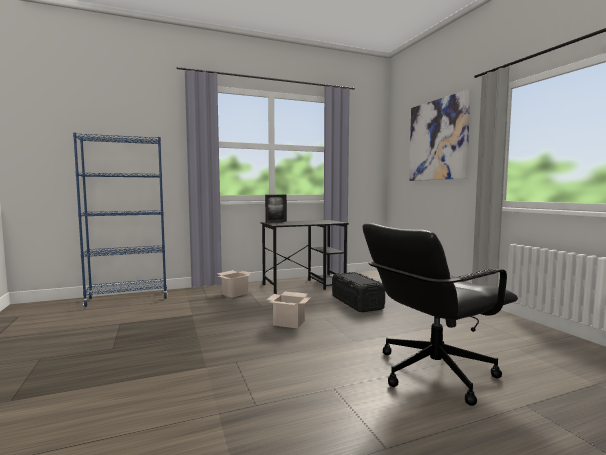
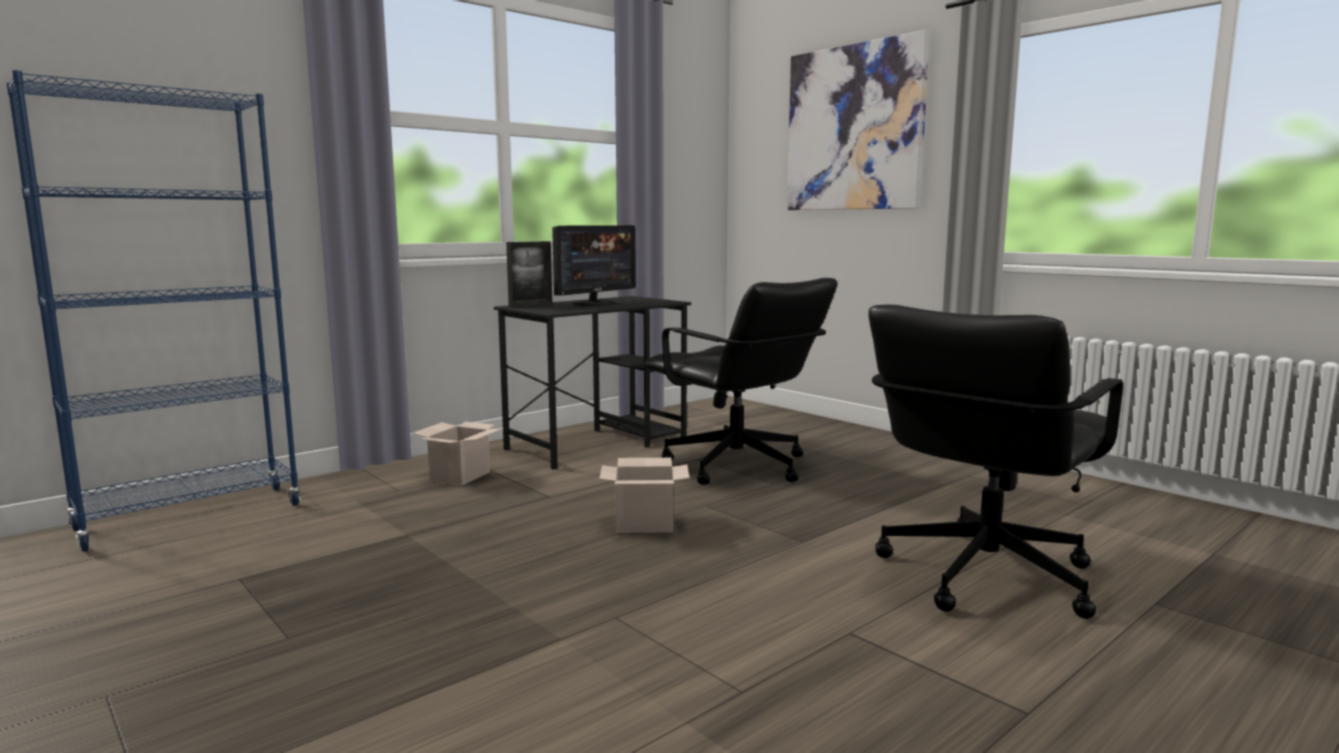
camera: 20 degrees left, 5 degrees up
(304, 222) = (594, 303): none -> monitor
(357, 302) = (737, 466): black storage box -> black office chair

